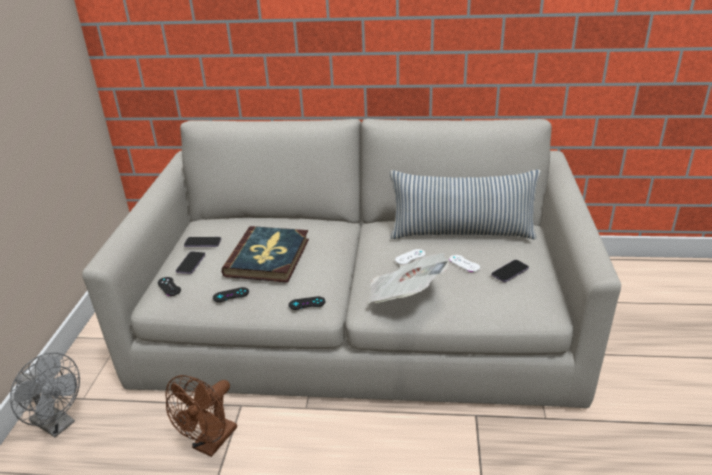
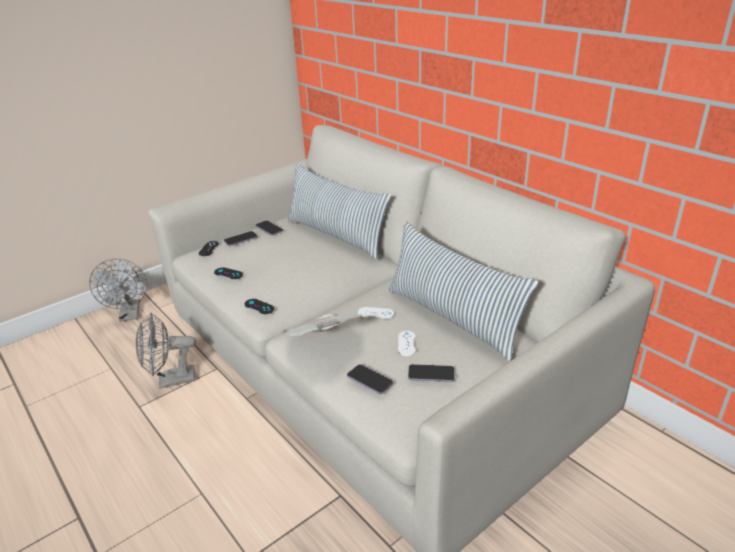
camera: 45 degrees right, 0 degrees up
(211, 444) = (170, 380): brown fan -> grey fan
(268, 257) = (286, 259): book -> none
(274, 221) = (336, 235): none -> pillow
(481, 298) = (369, 380): none -> phone

